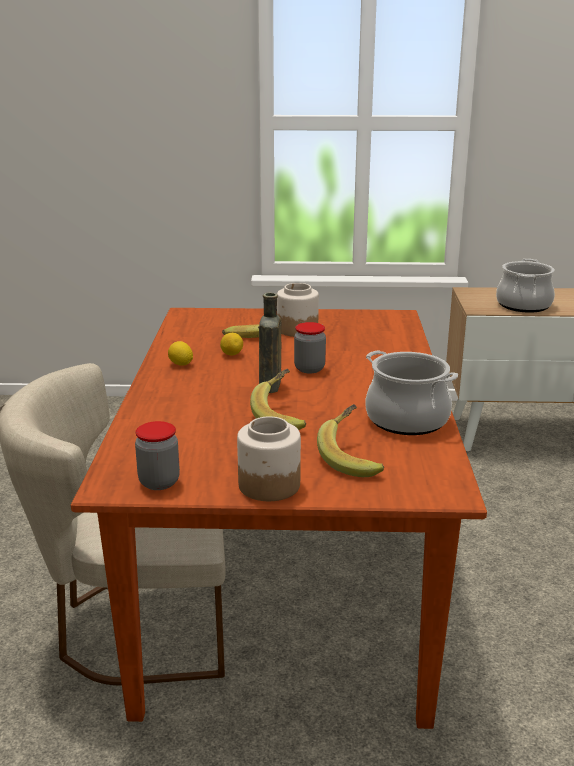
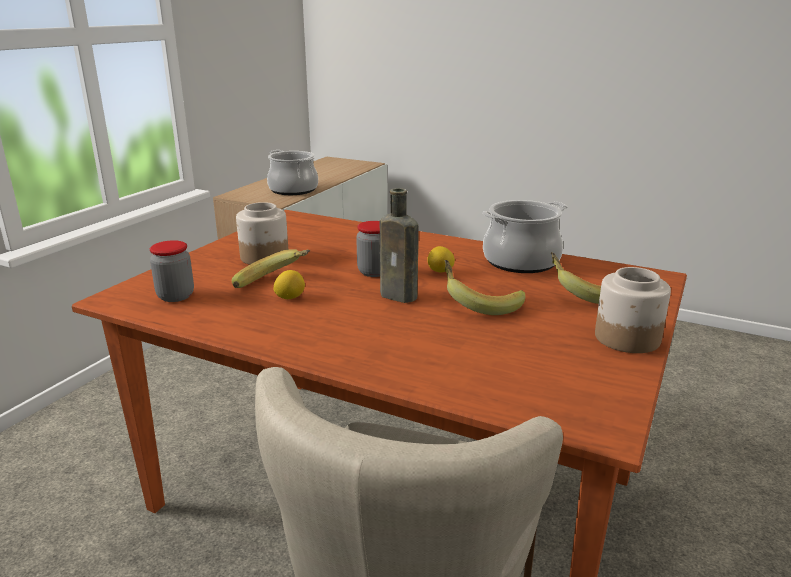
camera: 65 degrees left, 0 degrees up
(159, 482) = (603, 393): jar -> jar (175, 296)
(181, 364) = (283, 329): lemon -> lemon (440, 271)

